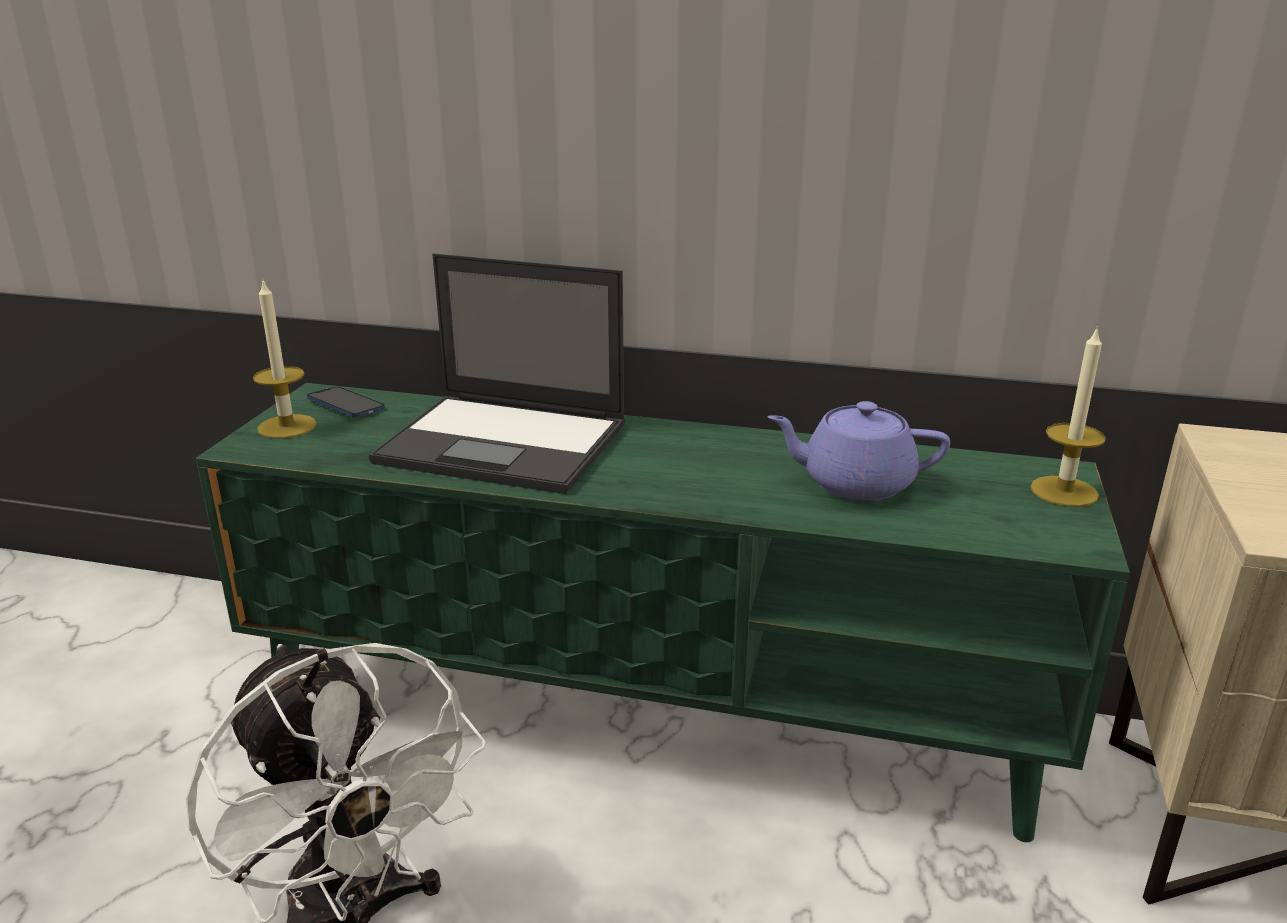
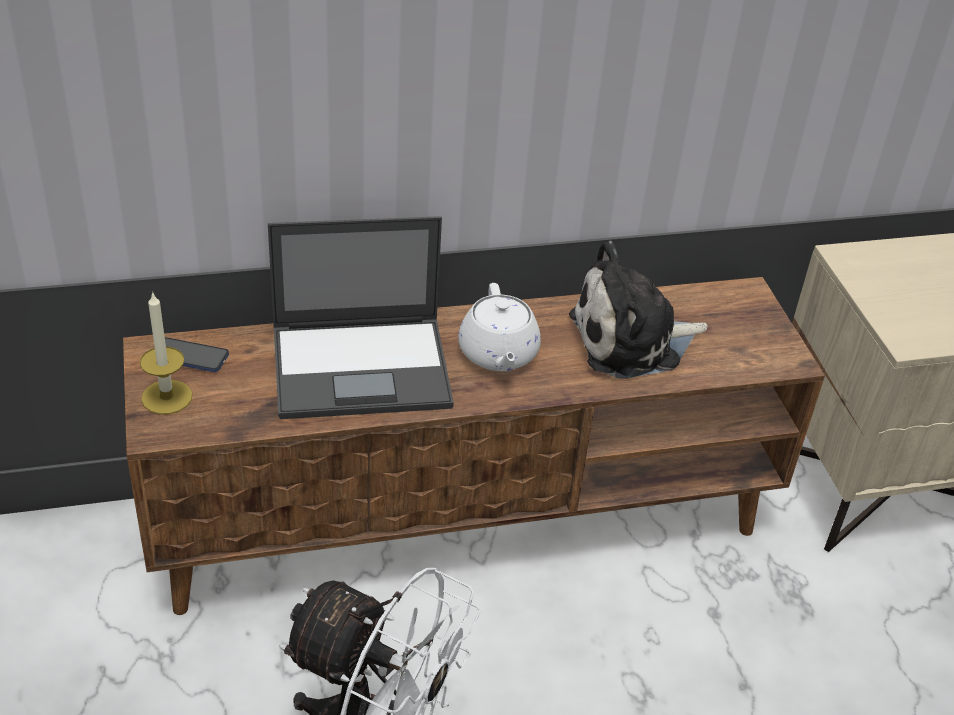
camera: 30 degrees left, 15 degrees up
(647, 712) = (465, 521): green tv stand -> brown tv stand
(670, 462) = (498, 354): none -> white teapot
(854, 483) = (632, 341): purple teapot -> plush toy
(1064, 491) = (758, 312): candle -> none

